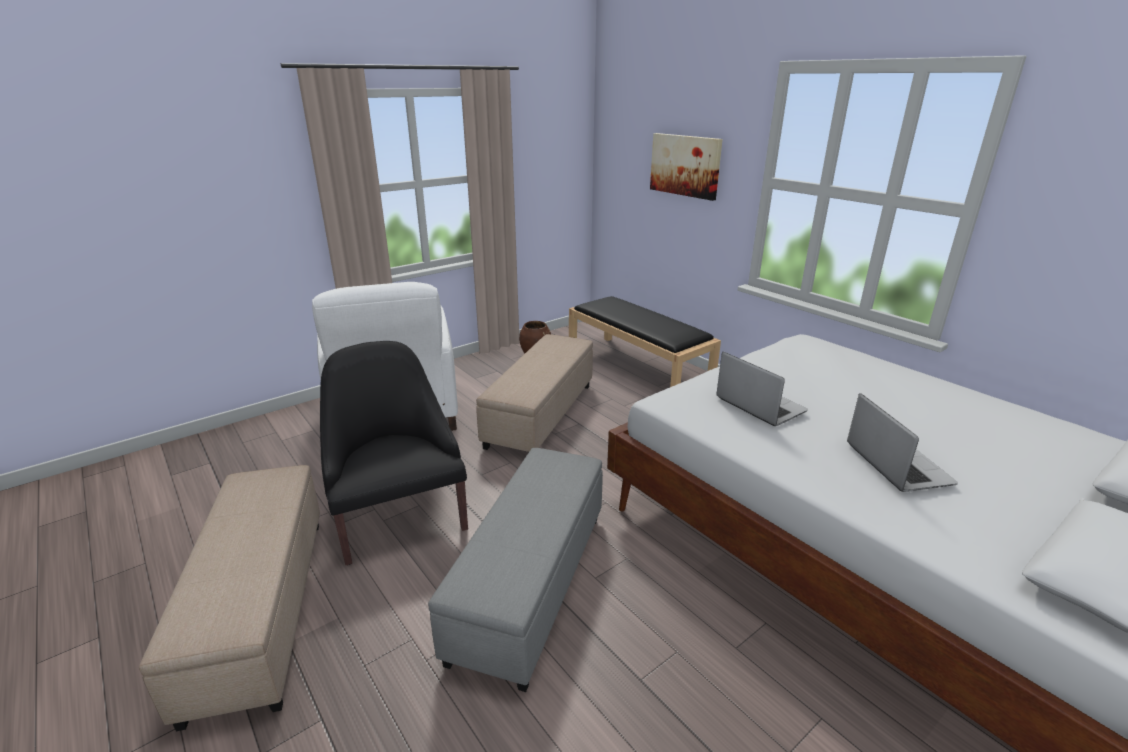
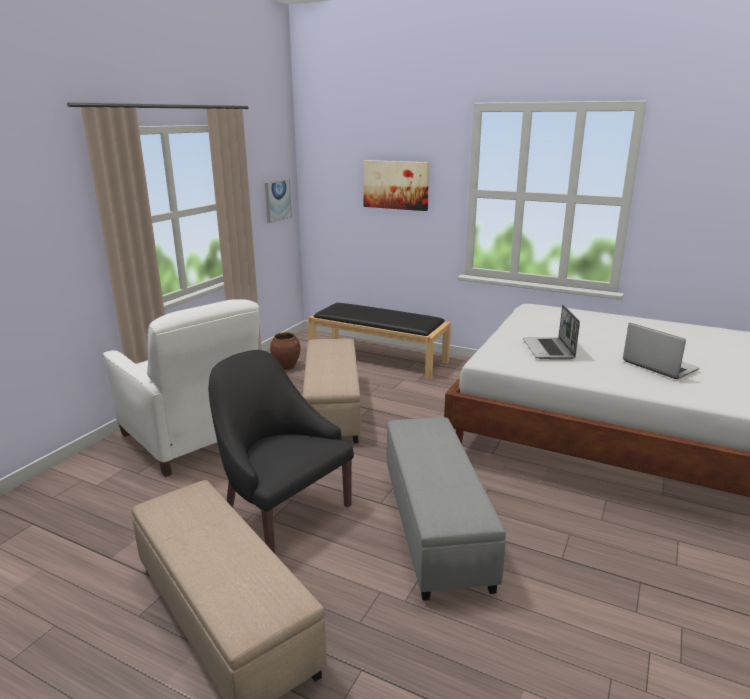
camera: 25 degrees left, 5 degrees down
(561, 175) = (277, 200): none -> picture
(758, 405) = (549, 350): laptop -> laptop turned 120 degrees counterclockwise

